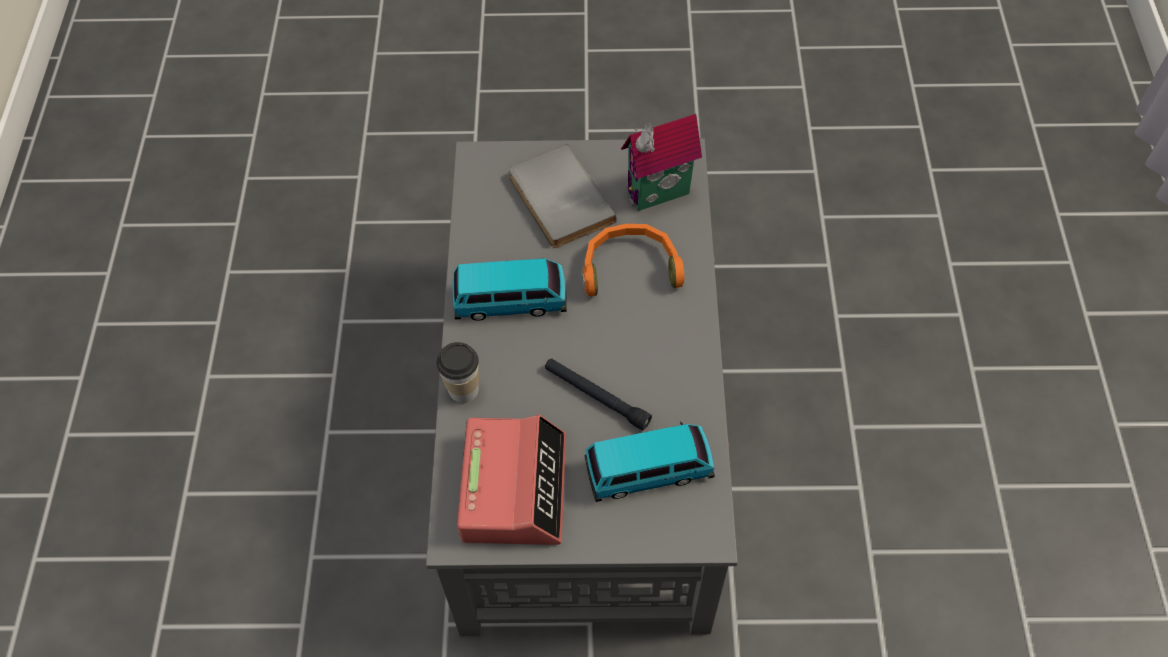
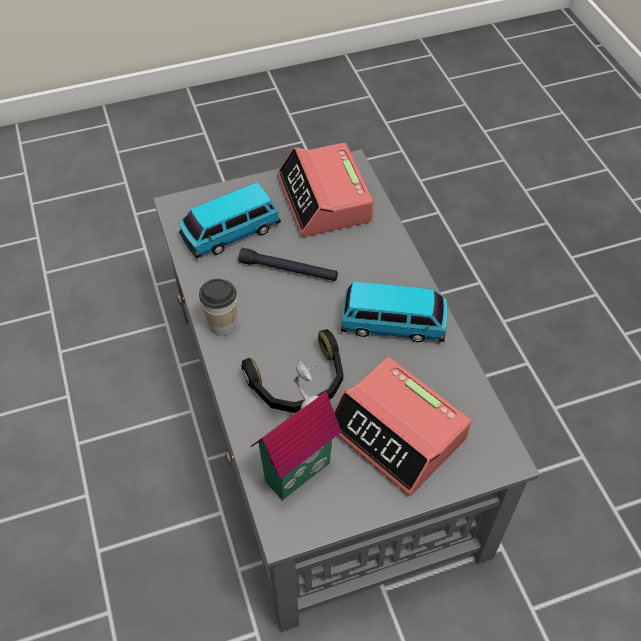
camera: 160 degrees right, 5 degrees down
(463, 389) = (395, 249): cup -> cup (222, 325)
(510, 301) = (393, 324): toy car -> toy car turned 150 degrees counterclockwise
(557, 200) = (398, 433): grey book -> alarm clock
(630, 267) = (299, 384): orange headphones -> black headphones

